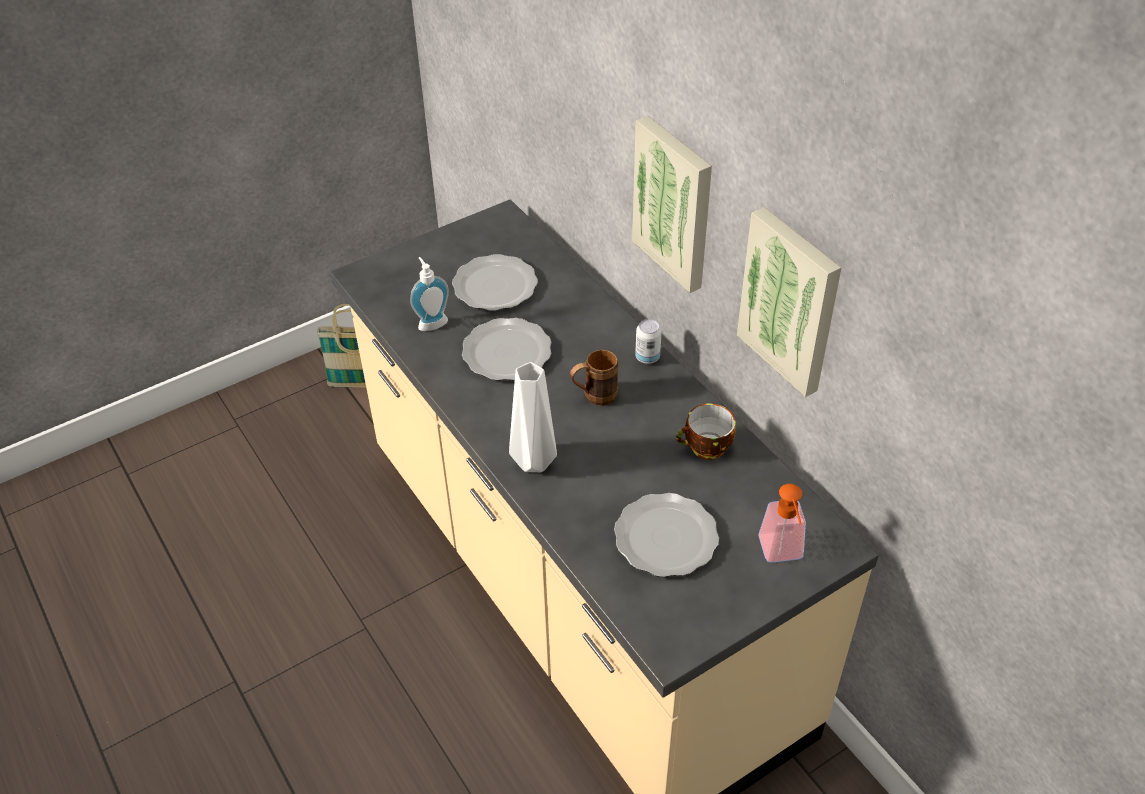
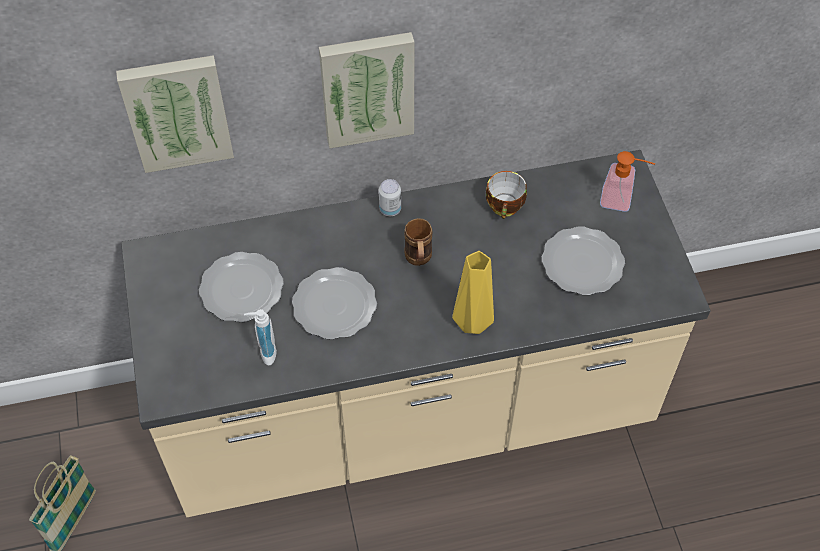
camera: 70 degrees left, 10 degrees up
(533, 461) = (470, 324): white vase -> yellow vase
(791, 301) = (519, 62): picture -> picture (177, 111)

